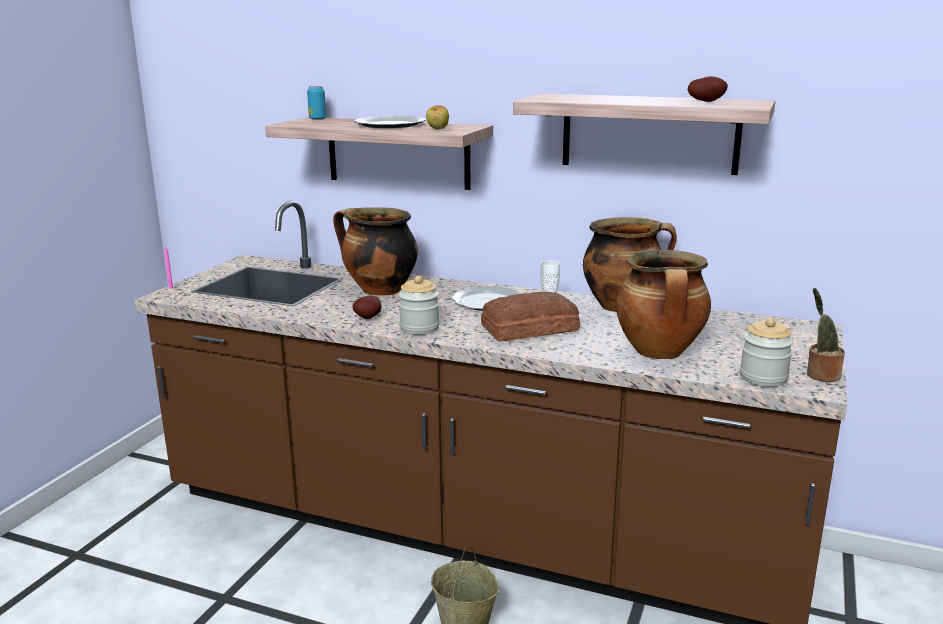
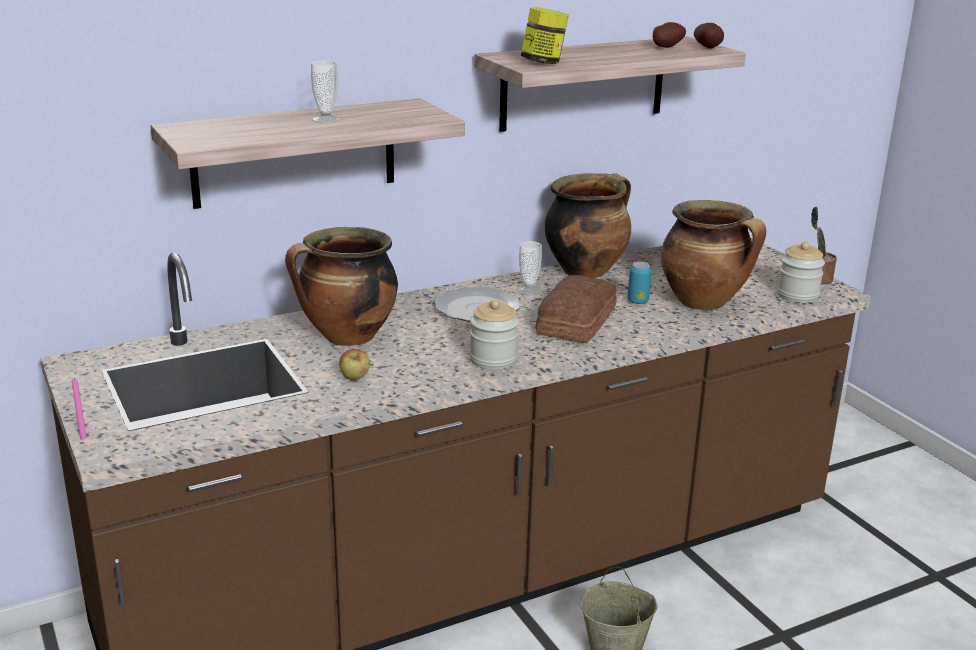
camera: 50 degrees left, 5 degrees up
(317, 119) = (192, 127): can -> can (638, 301)
(369, 318) = (423, 370): potato -> potato (708, 48)
(391, 125) = (326, 119): plate -> cup
(437, 129) = (407, 117): apple -> apple (355, 379)
(557, 99) = (543, 62): none -> jar

